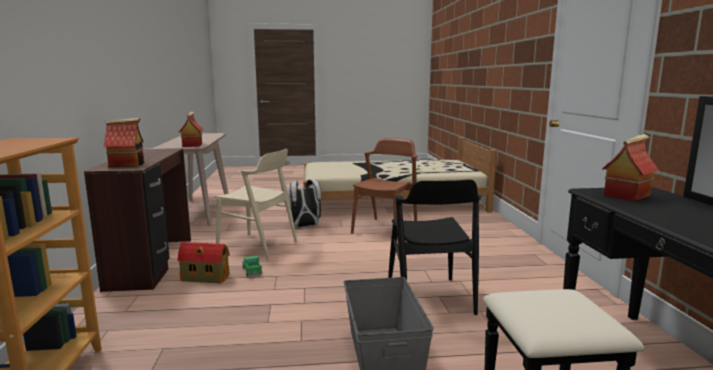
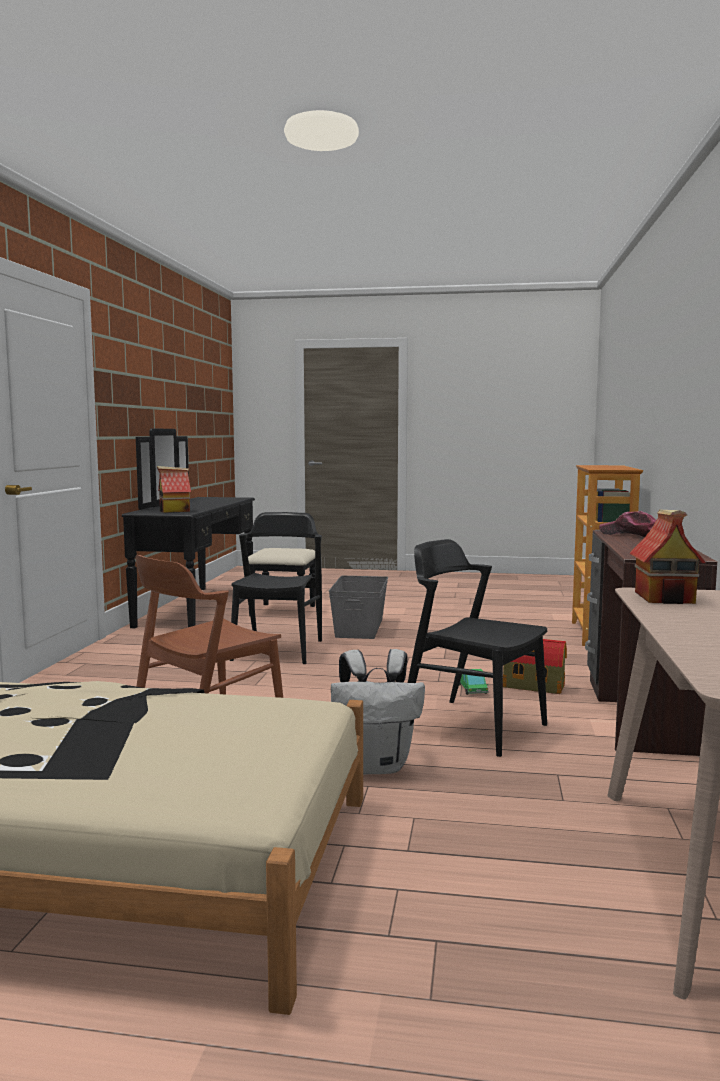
camera: 165 degrees left, 5 degrees down
(127, 164) = (631, 535): toy house -> cap
(258, 246) = (473, 726): beige chair -> black chair

